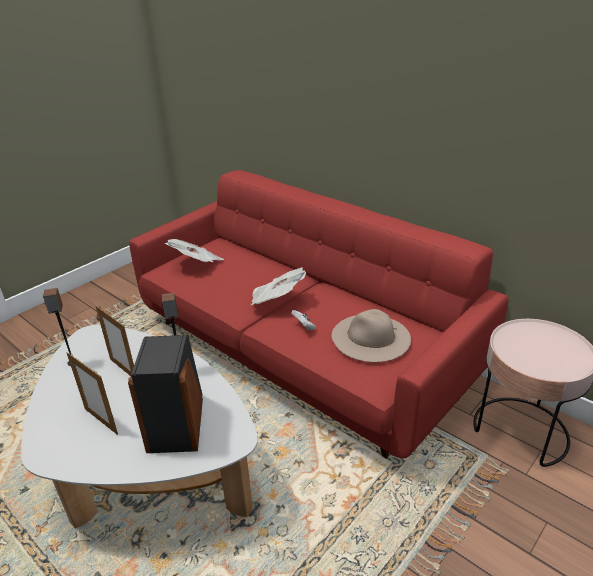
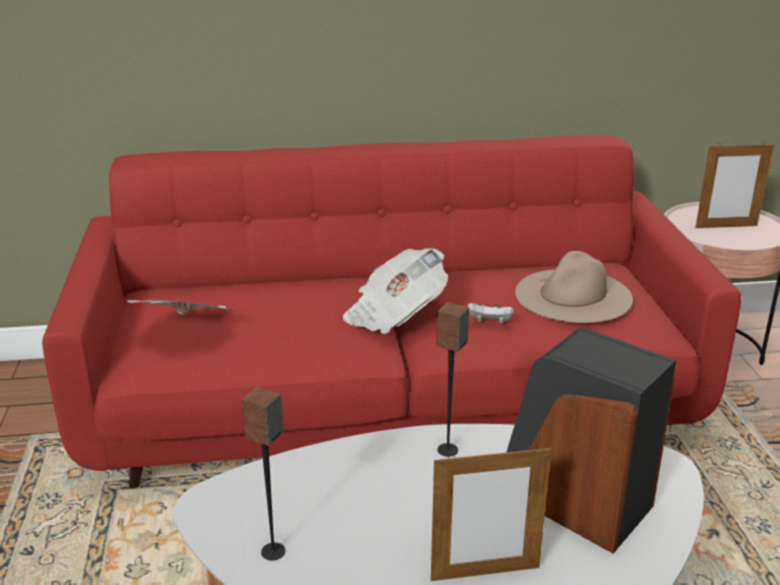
camera: 50 degrees left, 5 degrees down
(123, 370) = (374, 504): picture frame -> picture frame (726, 226)

